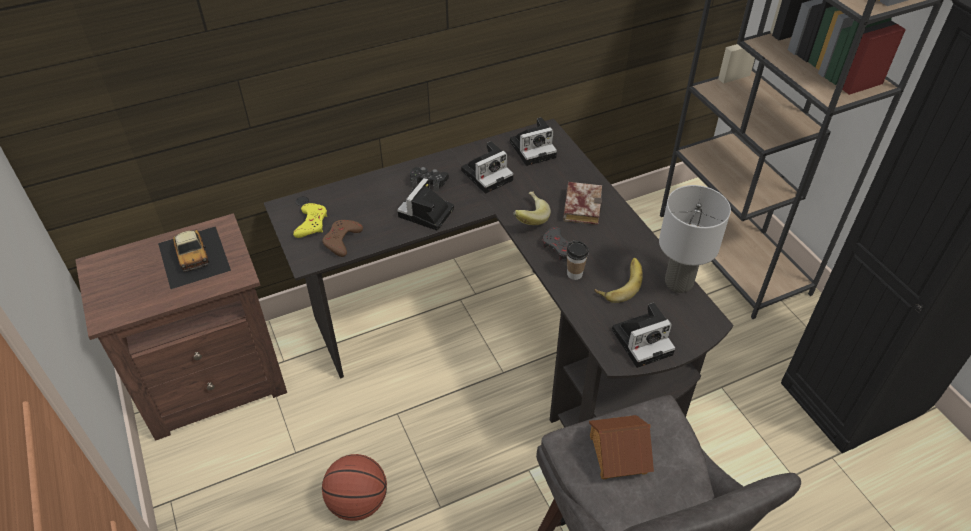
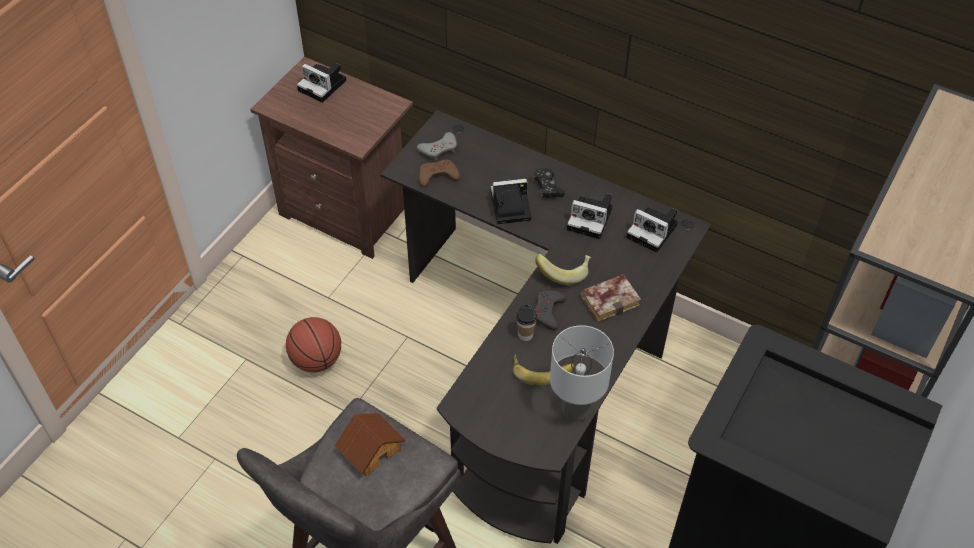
camera: 55 degrees right, 5 degrees up
(194, 256) = (355, 110): toy car -> none
(311, 223) = (439, 149): yellow game controller -> grey game controller
(643, 340) = (490, 414): camera -> camera (324, 86)

